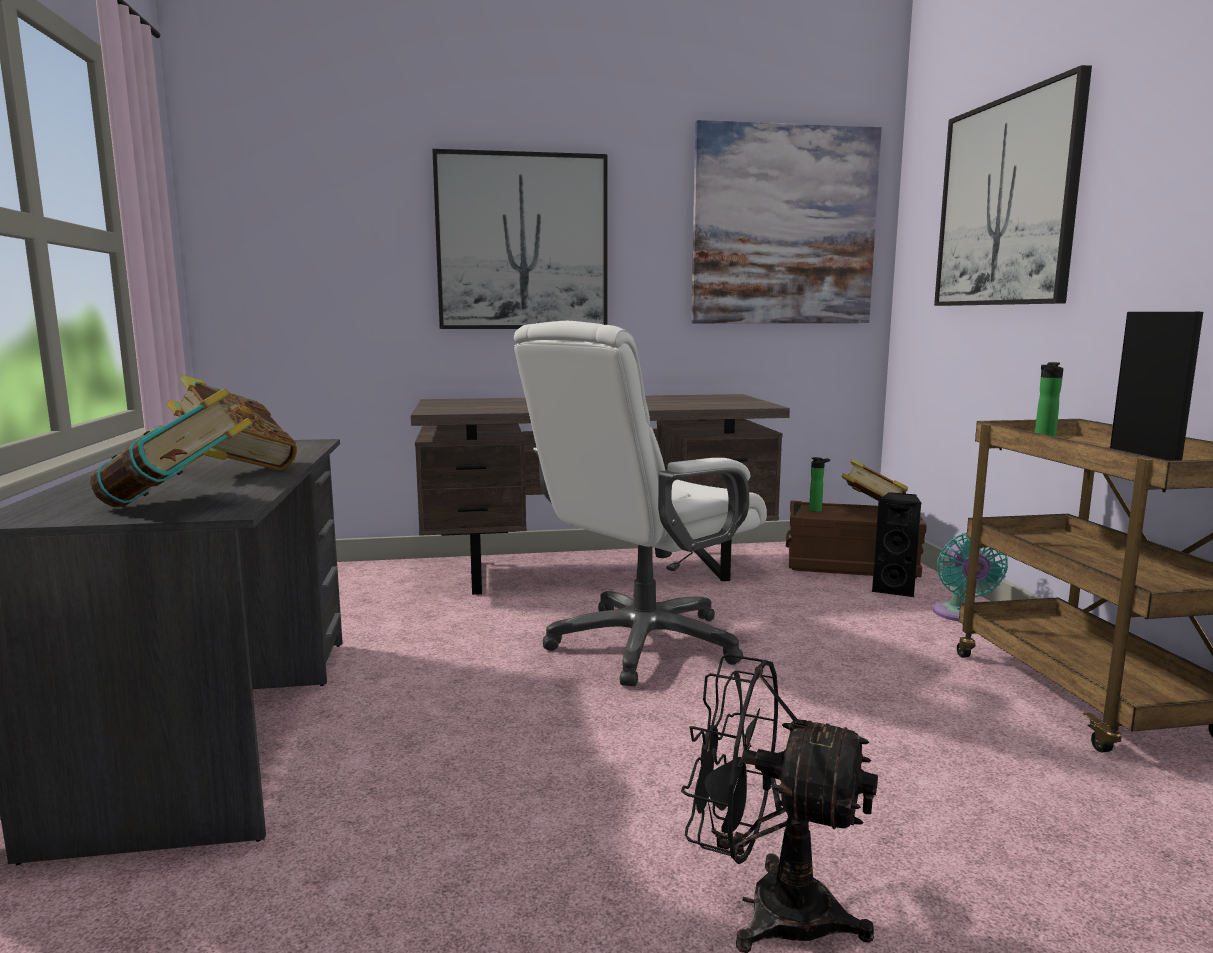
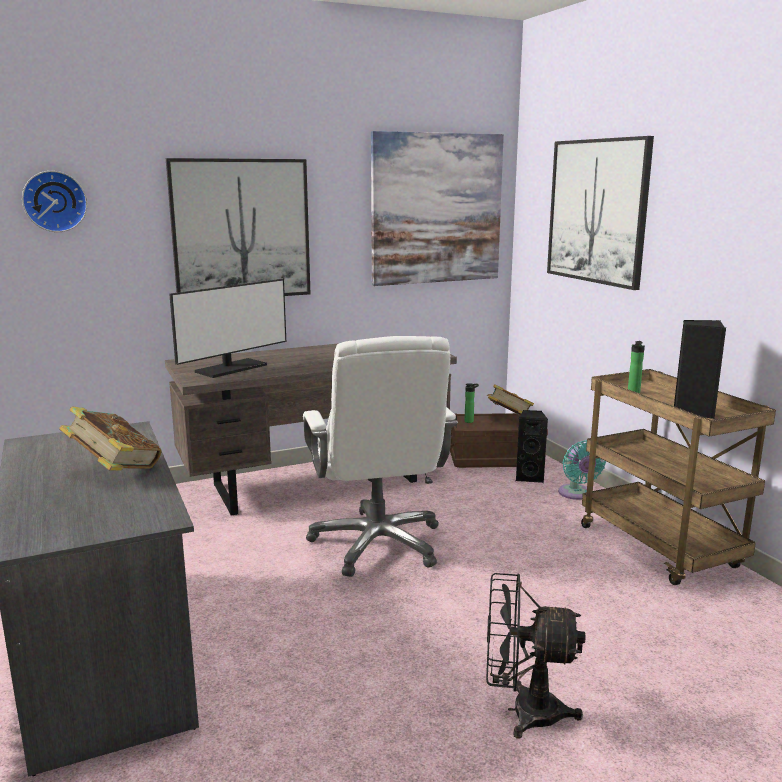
camera: 15 degrees left, 5 degrees up
(177, 505) = (122, 517): book -> none
(302, 198) = (55, 201): none -> wall clock
(487, 406) = (231, 368): none -> monitor
(643, 644) = (378, 544): white office chair -> white office chair turned 45 degrees counterclockwise

